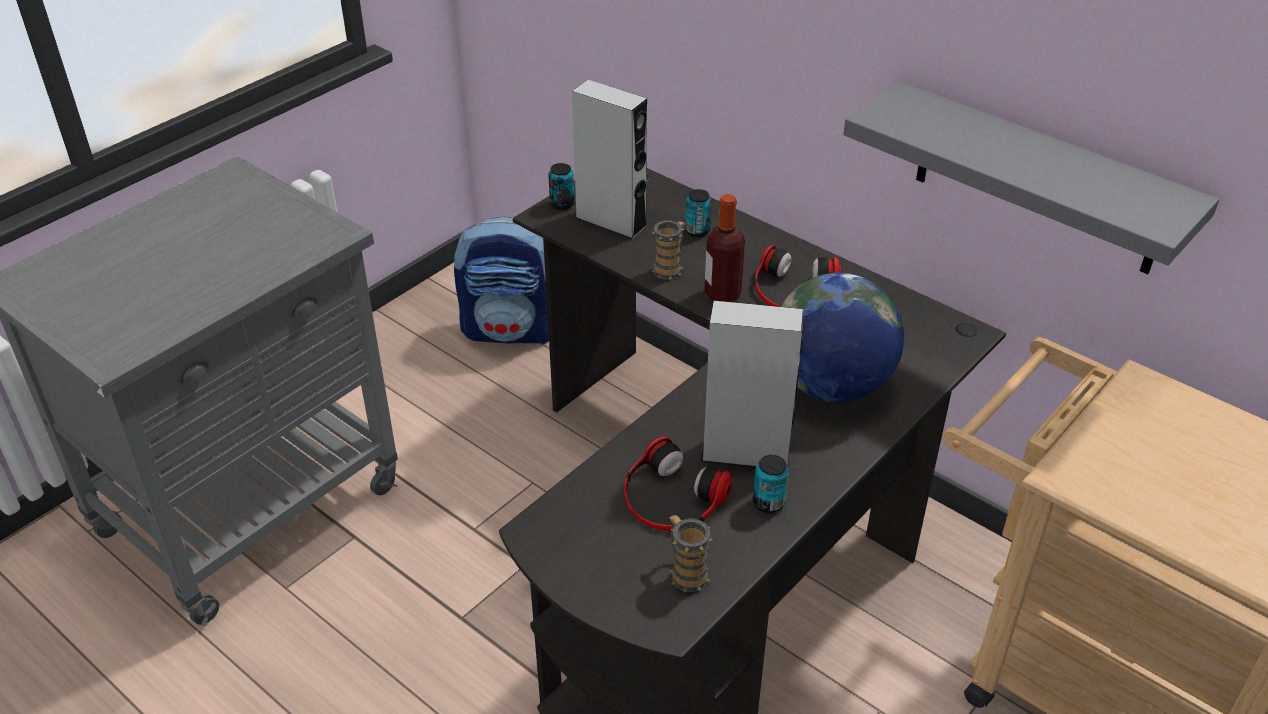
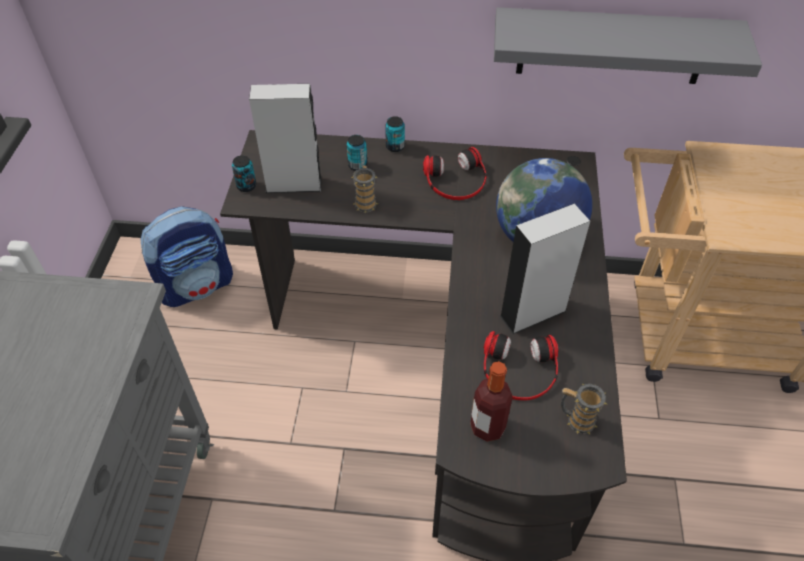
camera: 35 degrees left, 10 degrees up
(722, 294) = (416, 205): bottle -> bottle (487, 427)
(768, 503) = (576, 340): can -> can (395, 147)

